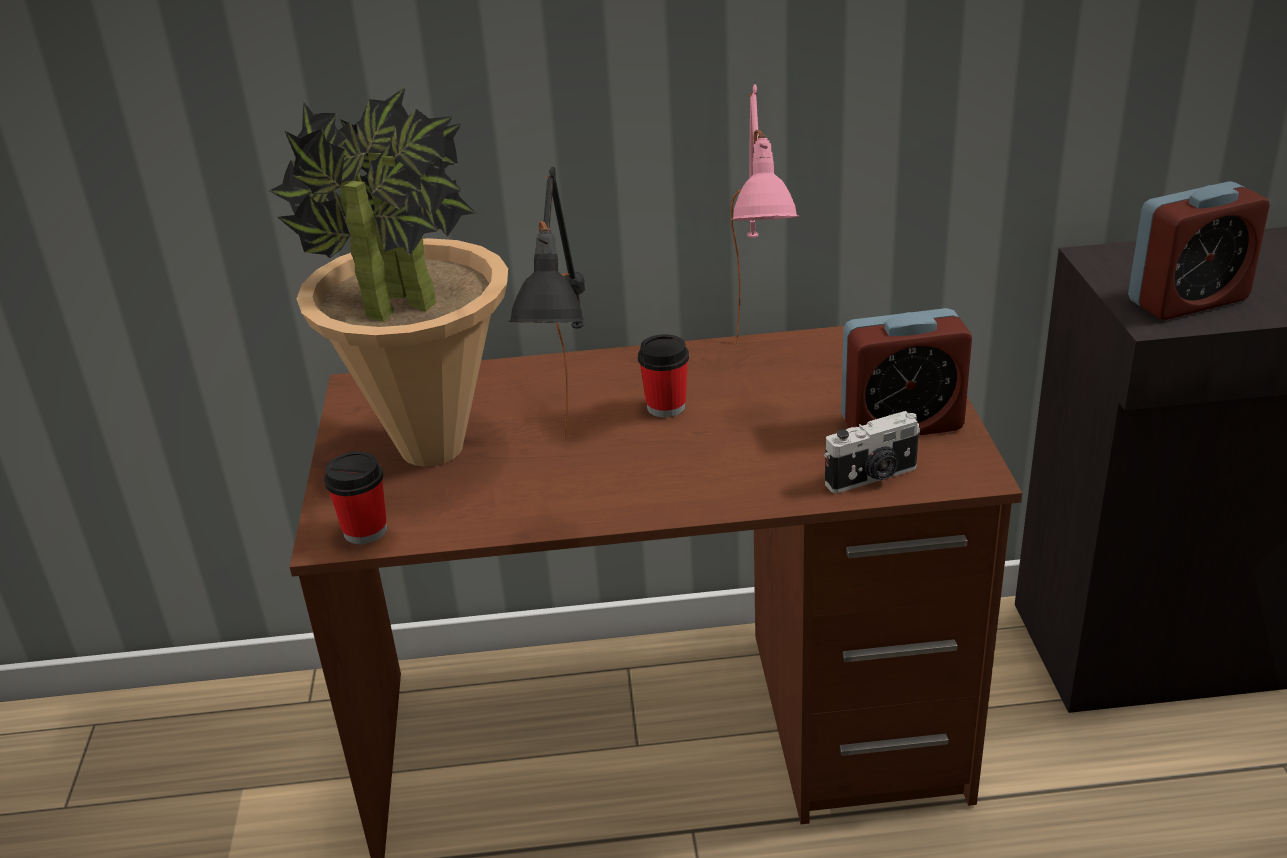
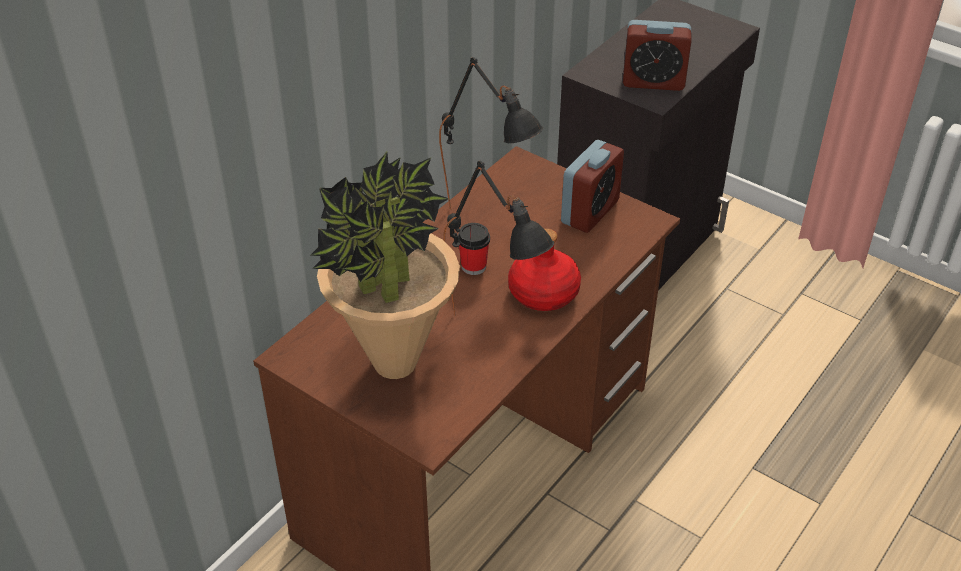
camera: 50 degrees left, 10 degrees up
(365, 531) = (439, 426): cup -> none
(697, 473) = (543, 292): none -> red bottle
(762, 372) = (489, 220): pink table lamp -> black table lamp
(872, 477) = (617, 247): camera -> none
(1187, 300) = (653, 81): alarm clock -> alarm clock turned 75 degrees clockwise

